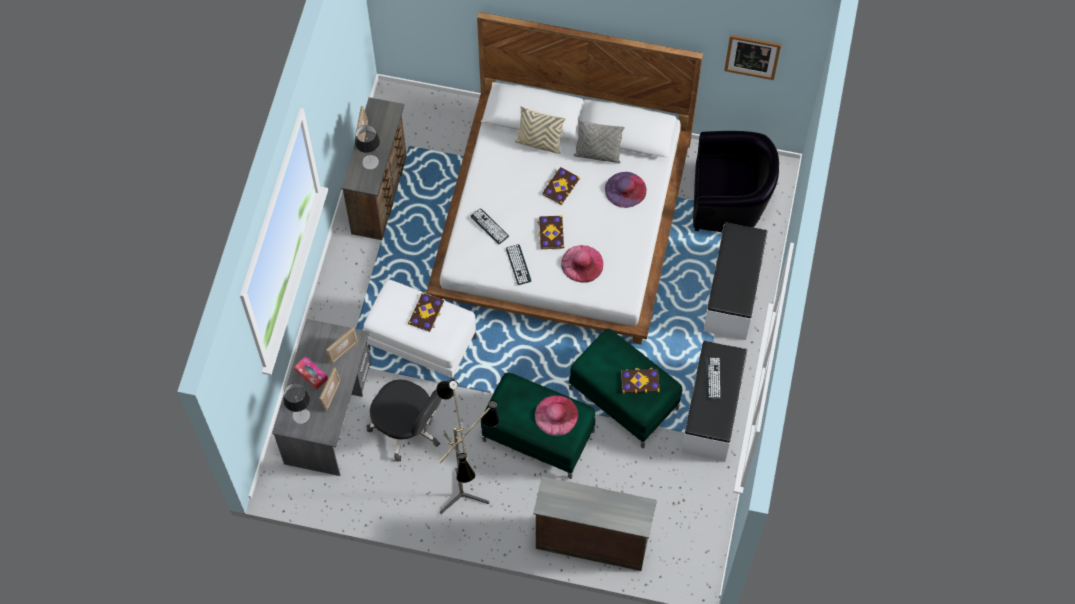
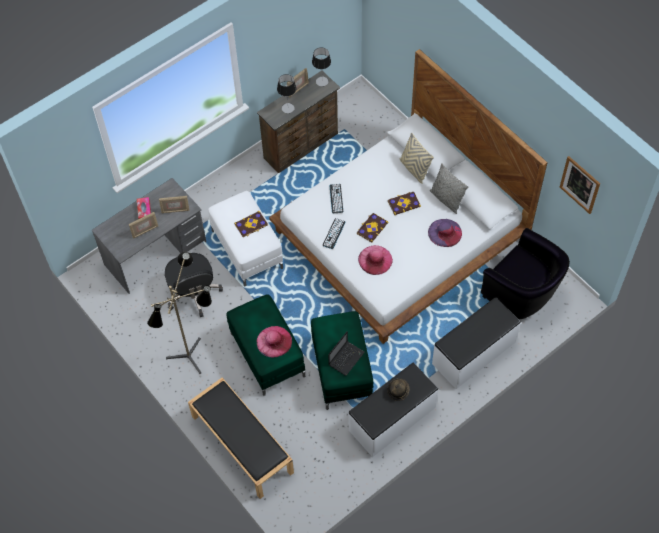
camera: 40 degrees right, 5 degrees down
(301, 415) = (117, 231): table lamp -> table lamp (322, 81)
(591, 541) = (241, 444): brown dresser -> black bench
(640, 381) = (346, 358): book -> laptop
(713, 378) = (398, 390): keyboard -> hat

